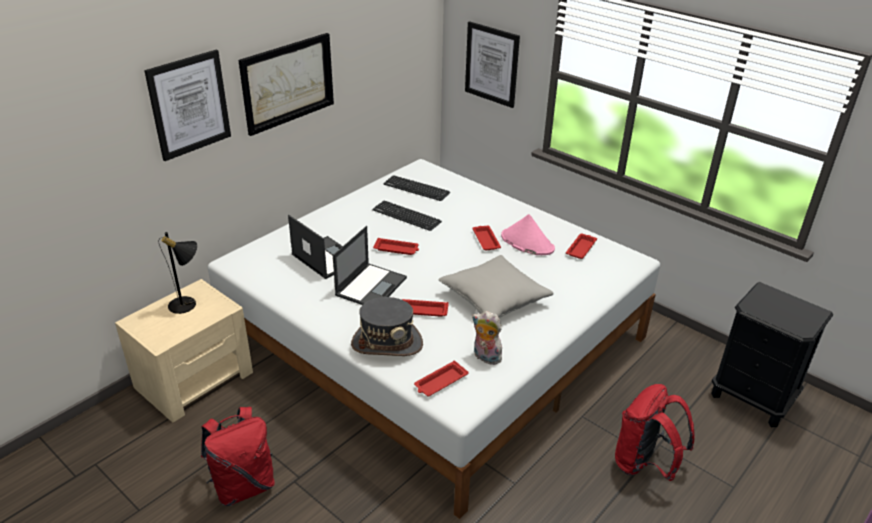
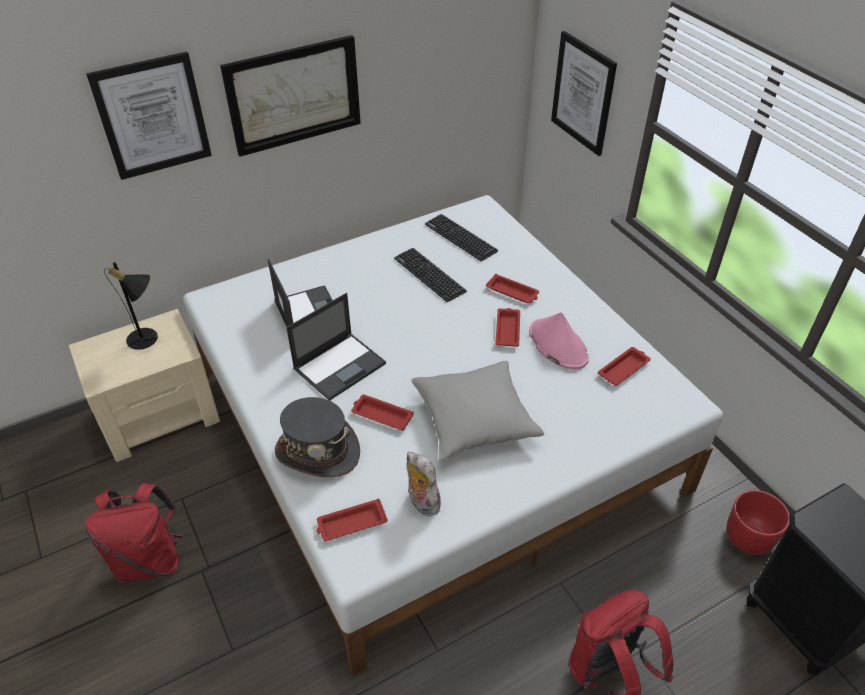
camera: 20 degrees right, 10 degrees up
(397, 249) = (395, 320): red tray -> red tray (513, 292)
(694, 357) = (748, 537): none -> red planter

